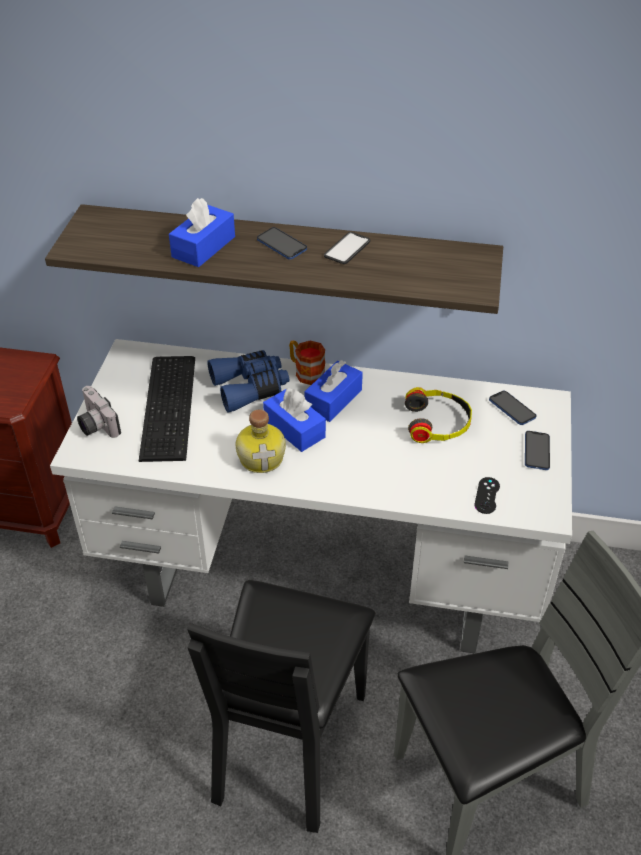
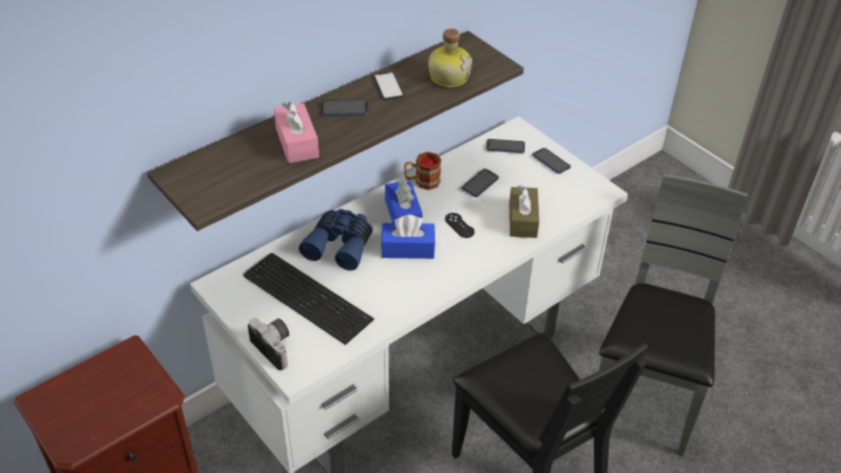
camera: 50 degrees left, 0 degrees up
(95, 425) = (276, 347): camera -> camera turned 135 degrees counterclockwise
(203, 247) = (297, 143): blue tissue box -> pink tissue box
(262, 457) = (416, 280): bottle -> bottle (449, 76)
(305, 372) = (359, 209): mug -> mug (422, 181)
(427, 480) = (522, 220): none -> brown tissue box
(437, 423) = (480, 184): headphones -> phone
(487, 495) = (563, 204): black game controller -> black game controller (459, 225)

